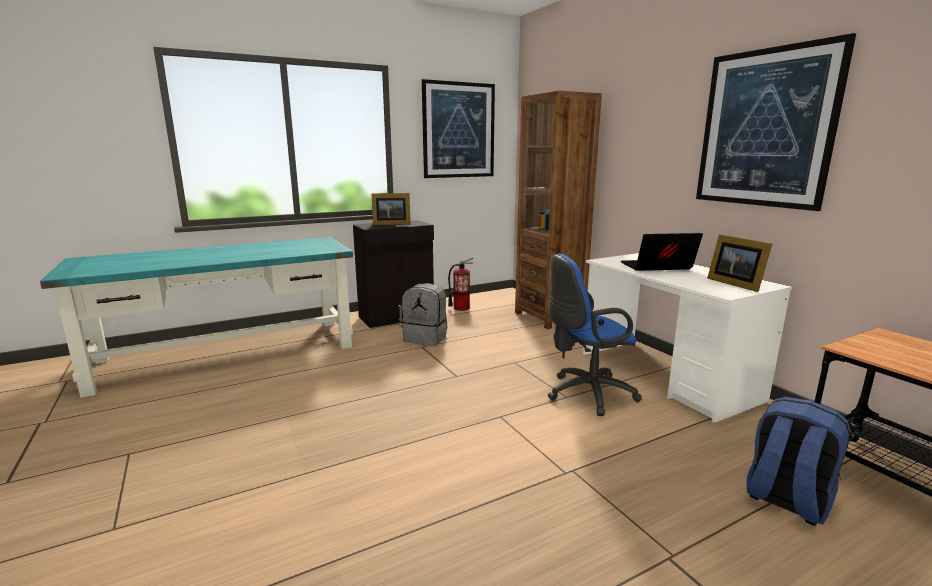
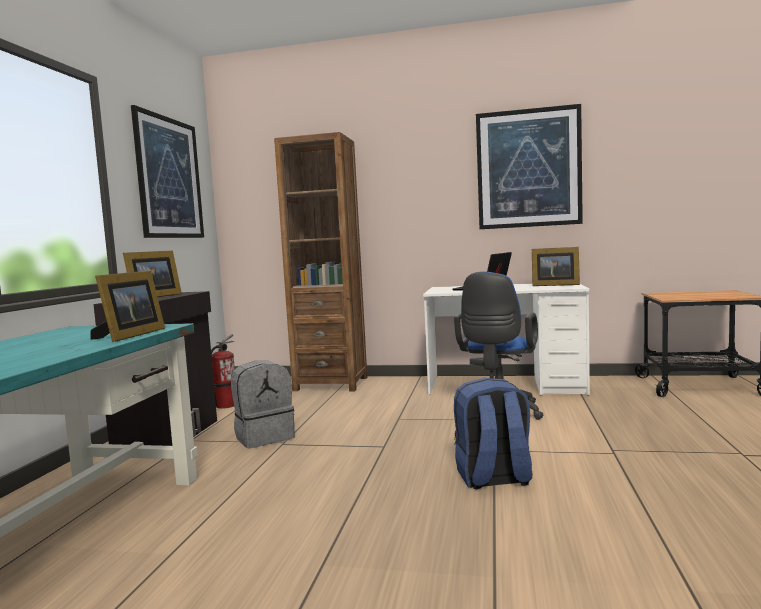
camera: 50 degrees left, 10 degrees down
(301, 253) = (130, 335): none -> picture frame
(786, 499) = (695, 409): blue backpack -> blue backpack (493, 478)

